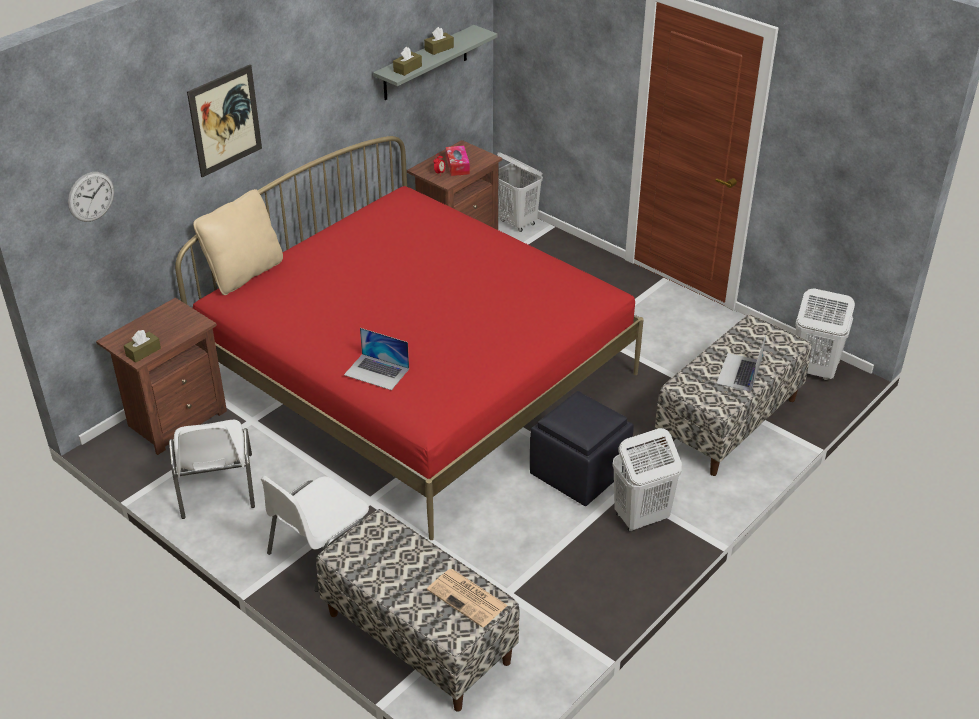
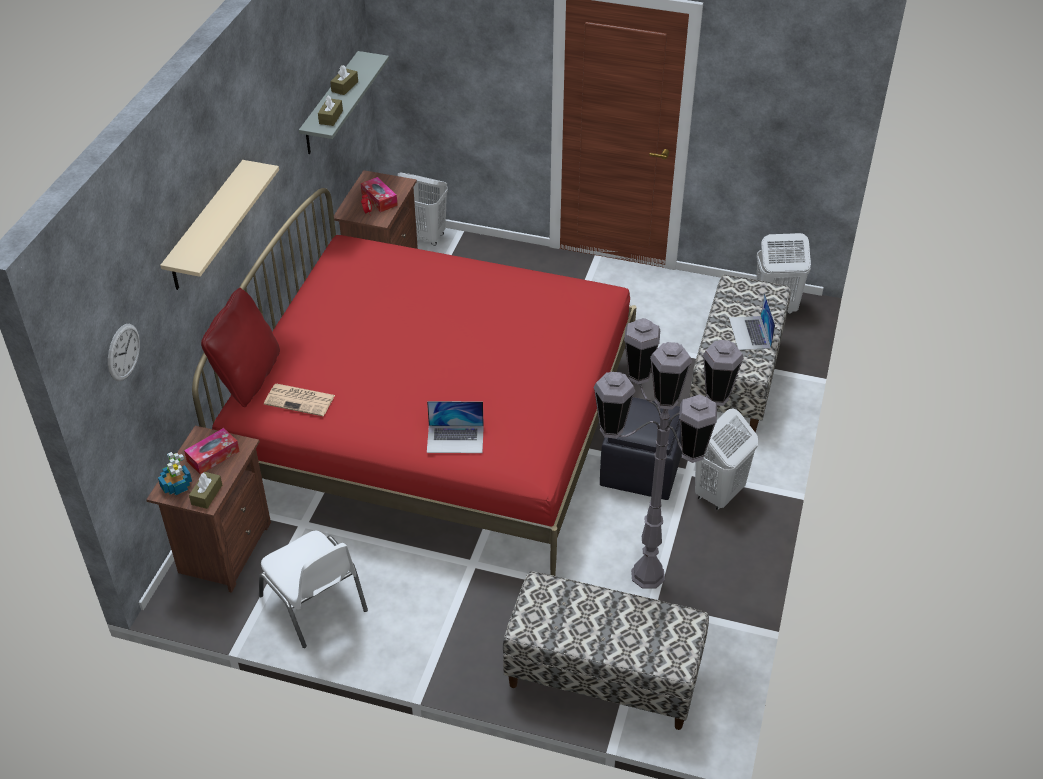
camera: 25 degrees left, 5 degrees up
(126, 338) = (177, 485): none -> potted plant
(170, 324) = (213, 456): none -> tissue box
(225, 120) = (206, 227): picture -> beige shelf
(244, 274) = (248, 377): beige pillow -> red pillow
(321, 550) = (460, 628): white chair -> none
(468, 598) = (665, 625): newspaper -> newspaper (300, 400)
(522, 565) = (648, 574): none -> grey floor lamp

